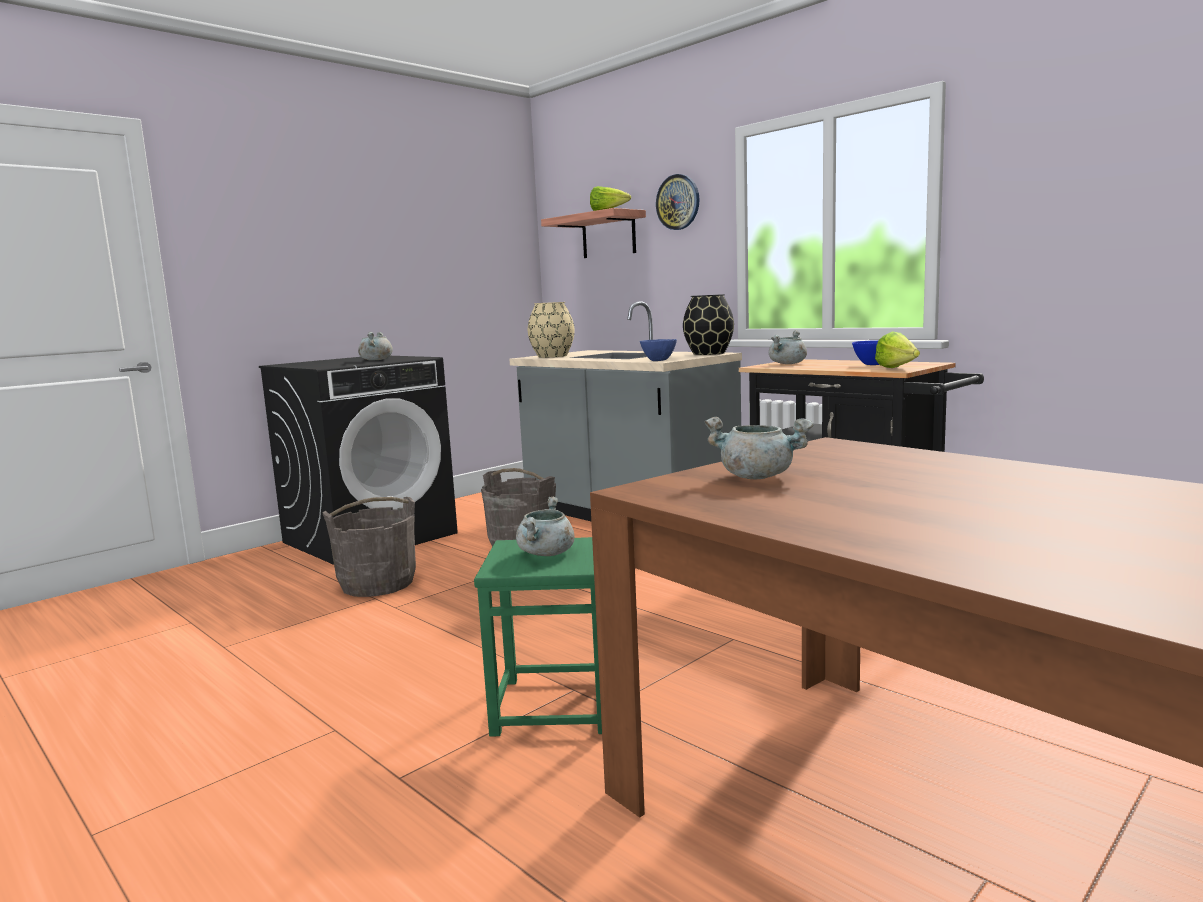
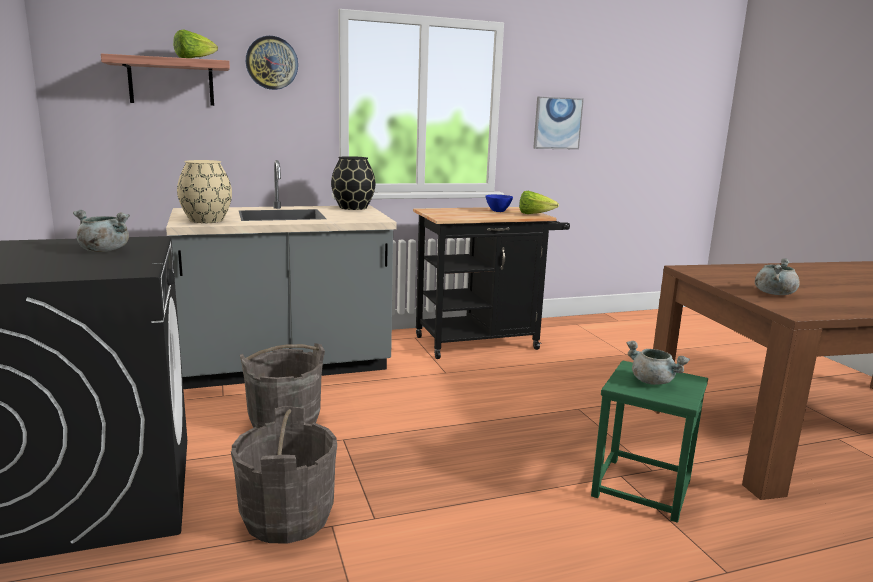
camera: 65 degrees left, 5 degrees up
(659, 360) = (373, 219): blue bowl -> none
(787, 364) = (445, 214): grey cooking pot -> none
(1053, 221) = (557, 123): none -> picture

